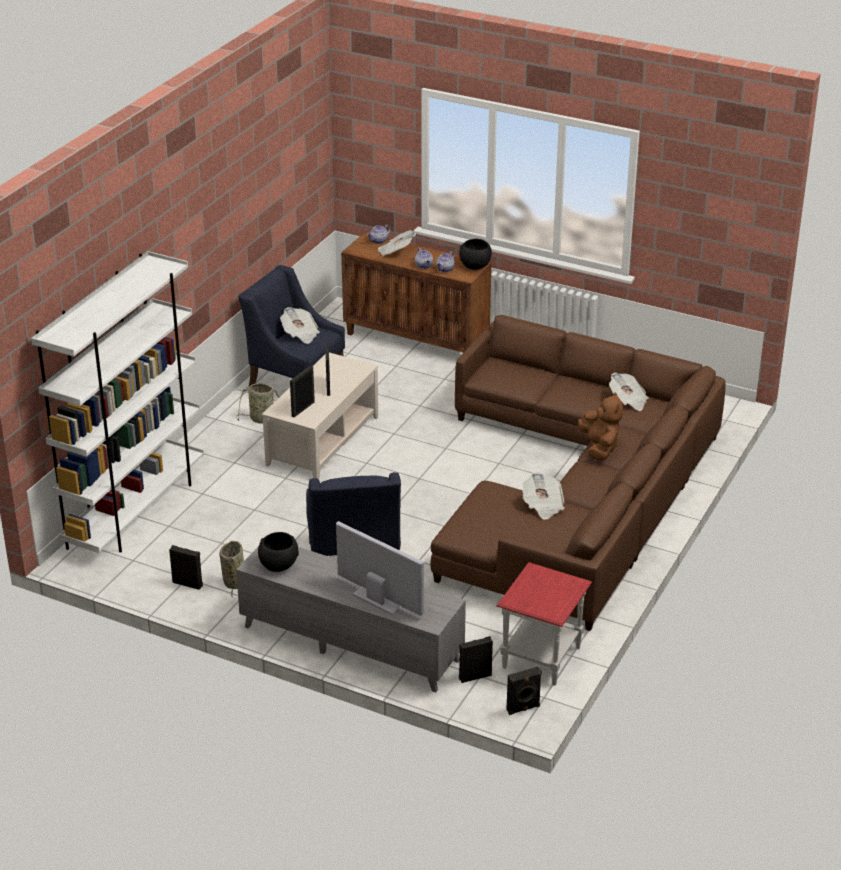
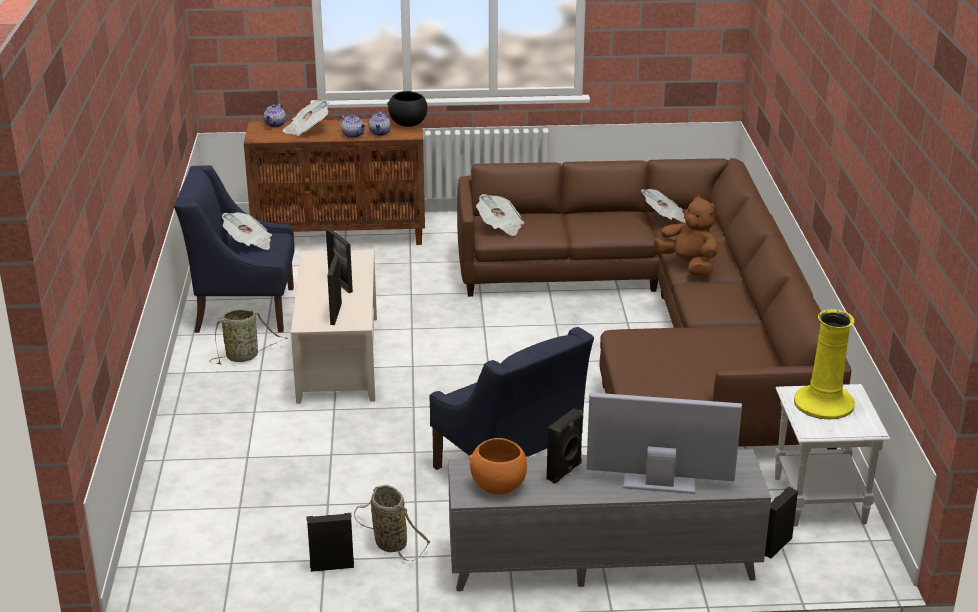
camera: 30 degrees left, 5 degrees down
(135, 510) = (178, 504): white bookcase -> none
(278, 564) = (497, 485): black bowl -> orange bowl
(523, 709) = (865, 561): black speaker -> black speaker (565, 472)
(541, 658) = (820, 501): red side table -> white side table
(543, 506) = (701, 334): newspaper -> newspaper (500, 226)
(545, 585) = (823, 403): none -> yellow vase

